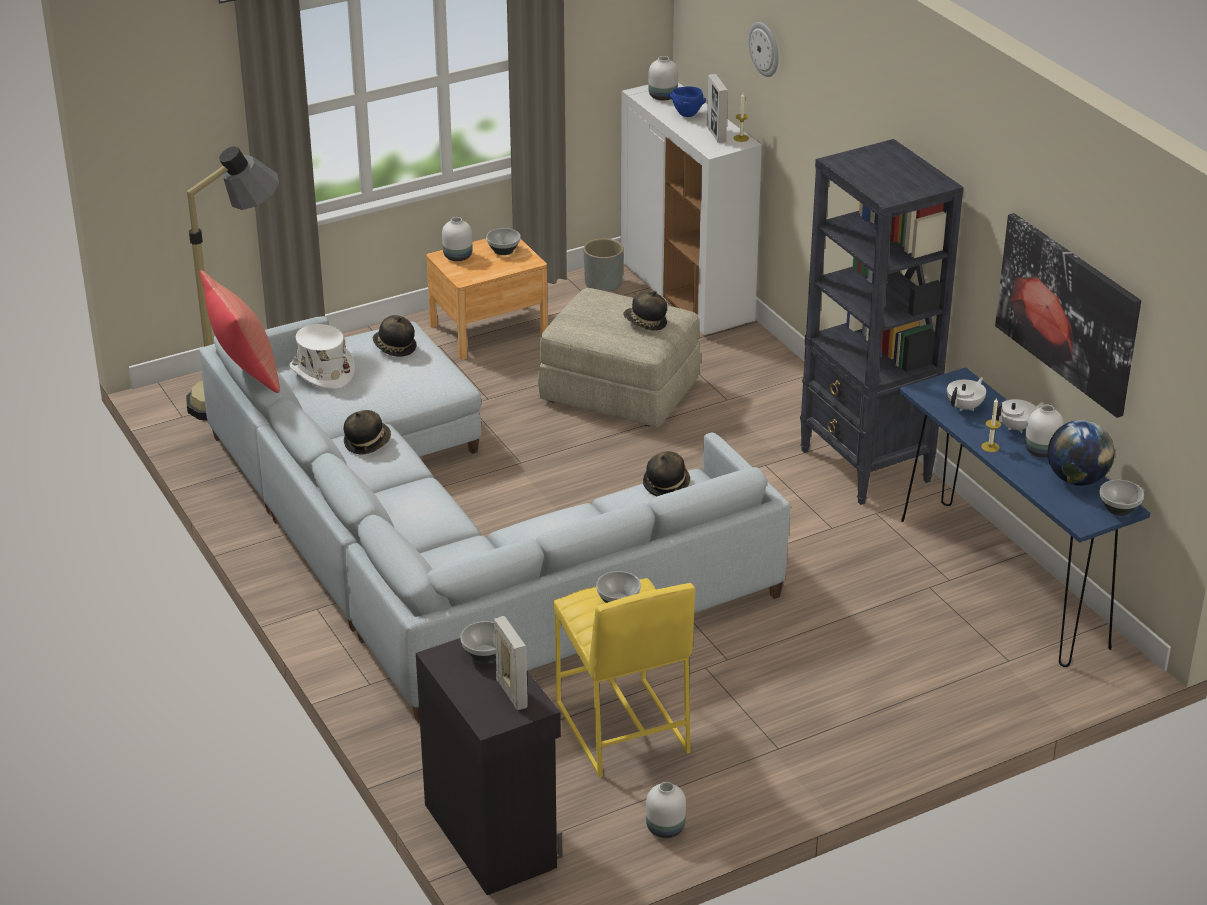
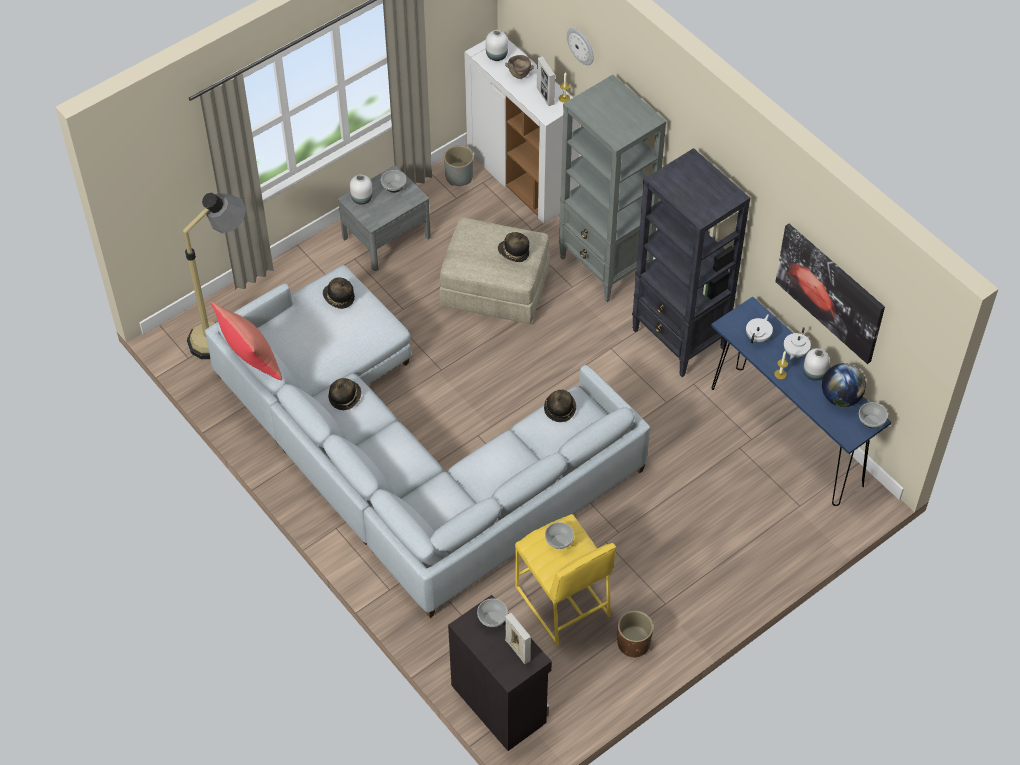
camera: 10 degrees left, 20 degrees up
(322, 372) = (294, 332): white hat -> none
(488, 330) = (386, 237): brown nightstand -> grey nightstand
(665, 829) = (606, 681): white vase -> none
(688, 115) = (520, 75): blue bowl -> brown bowl
(717, 789) = (633, 643): none -> brown planter
(778, 385) = (605, 267): none -> grey bookcase
(1016, 427) = (795, 352): white teapot -> white teapot turned 150 degrees clockwise

